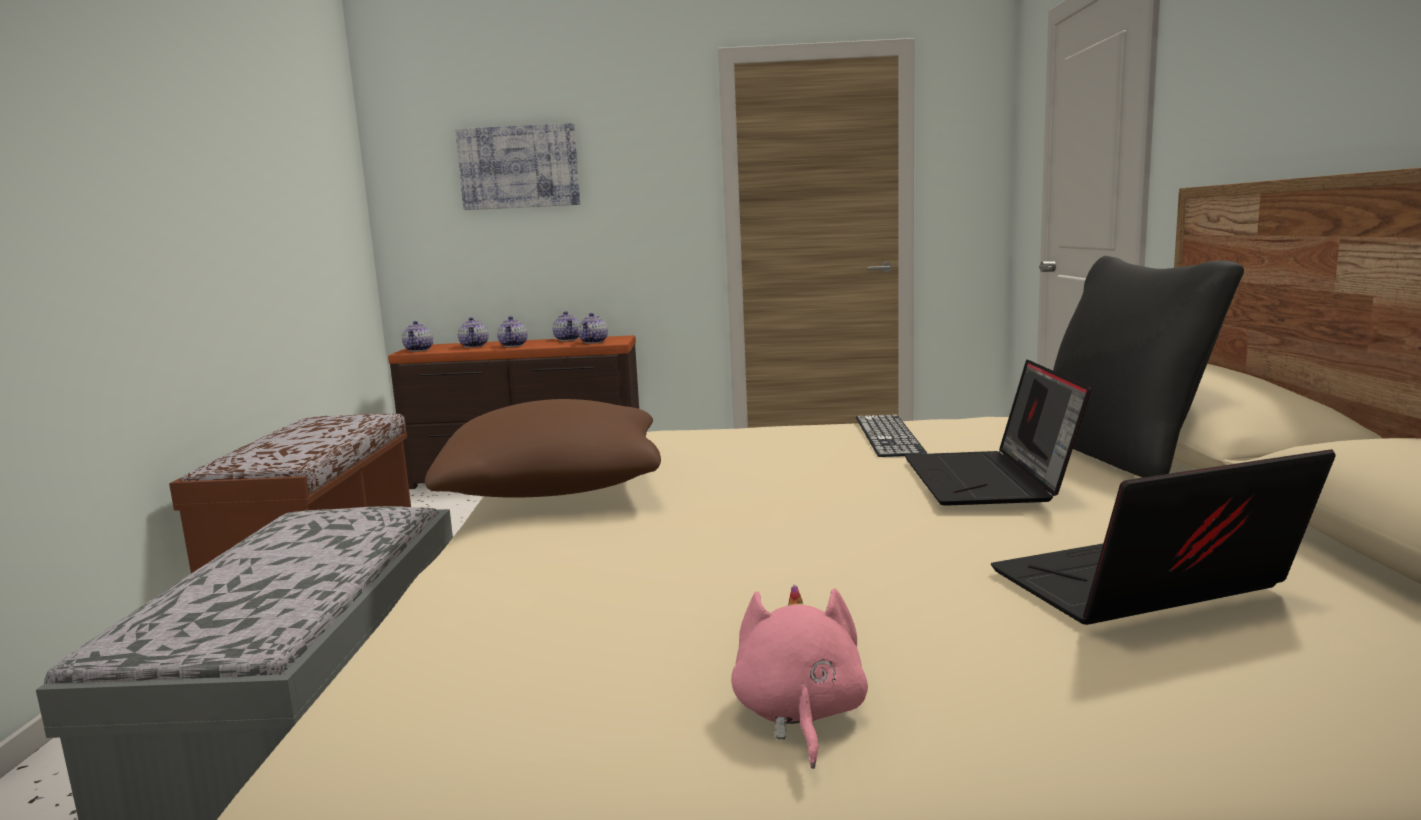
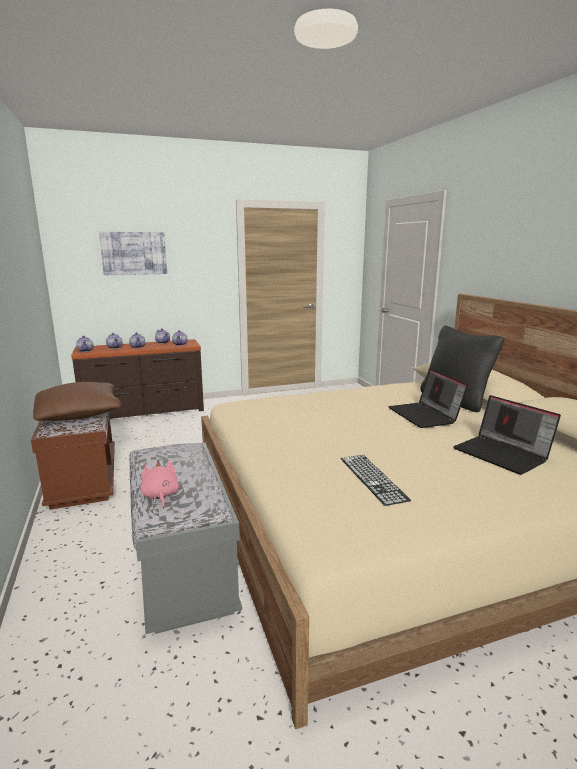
camera: 20 degrees left, 5 degrees up
(555, 485) = (263, 429): brown pillow -> brown pillow (79, 414)
(799, 714) = (447, 506): pink plush toy -> pink plush toy (160, 496)
(888, 435) = (369, 396): keyboard -> keyboard (372, 478)
(1142, 589) = (503, 454): laptop -> laptop turned 90 degrees counterclockwise

